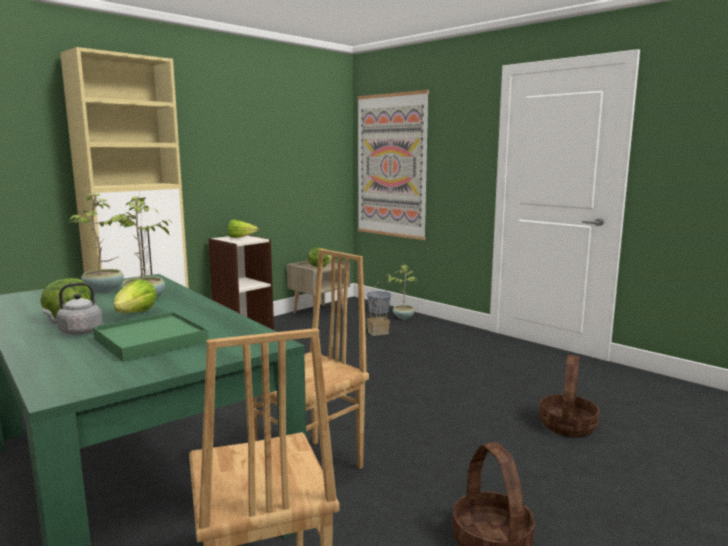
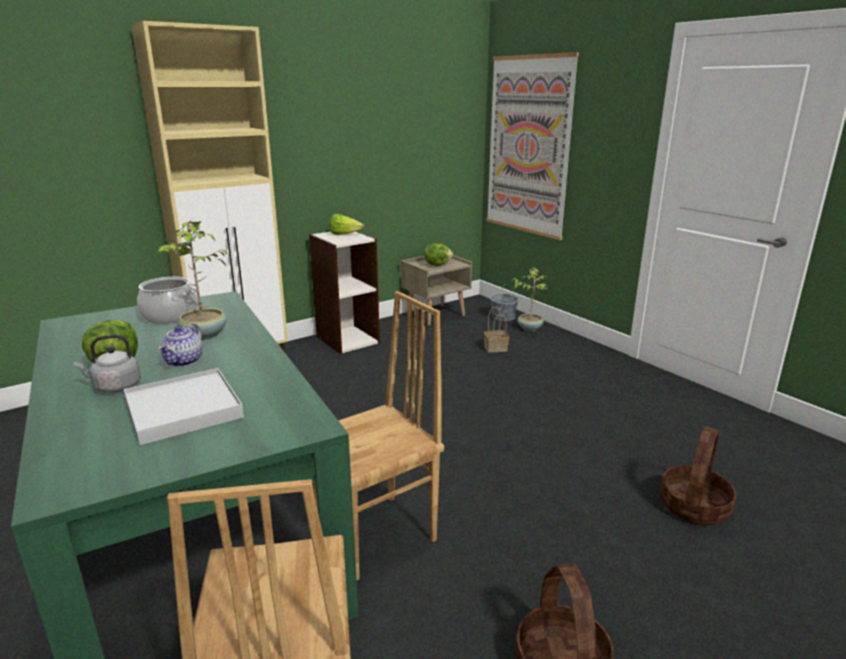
camera: 10 degrees right, 10 degrees up
(104, 290) = (169, 316): potted plant -> cooking pot
(135, 314) = (184, 361): lettuce -> teapot
(151, 340) = (184, 409): green tray -> white tray

